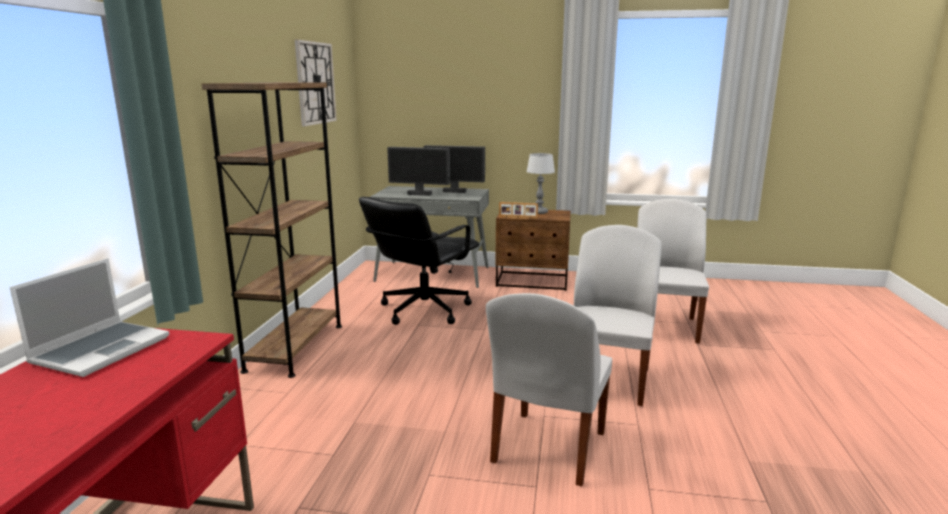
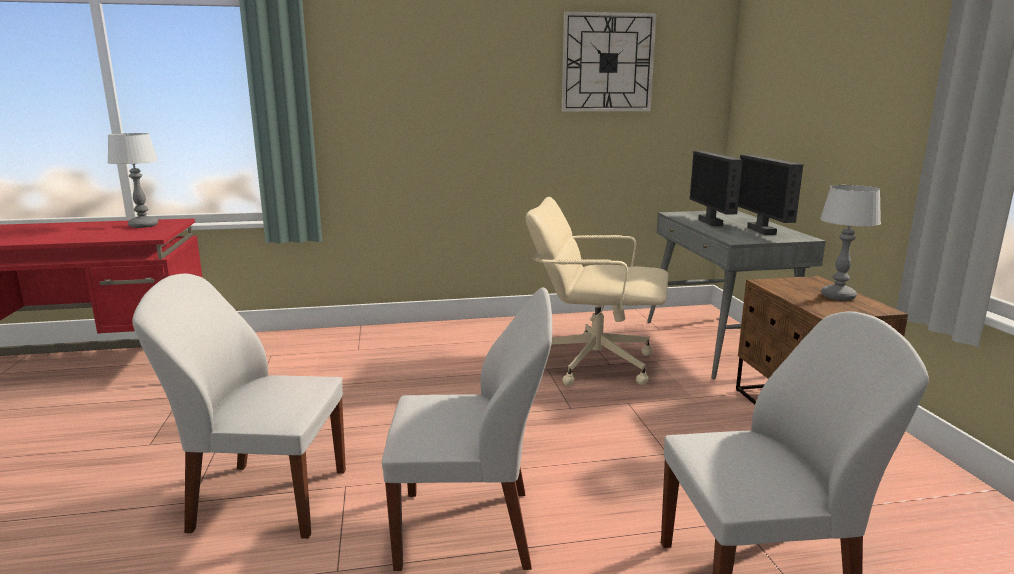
camera: 70 degrees right, 0 degrees up
(102, 349) = (144, 225): laptop -> table lamp
(295, 347) = (447, 331): brown bookcase -> none
(423, 310) = (593, 363): black office chair -> beige office chair
(518, 218) = (770, 289): picture frame -> none

